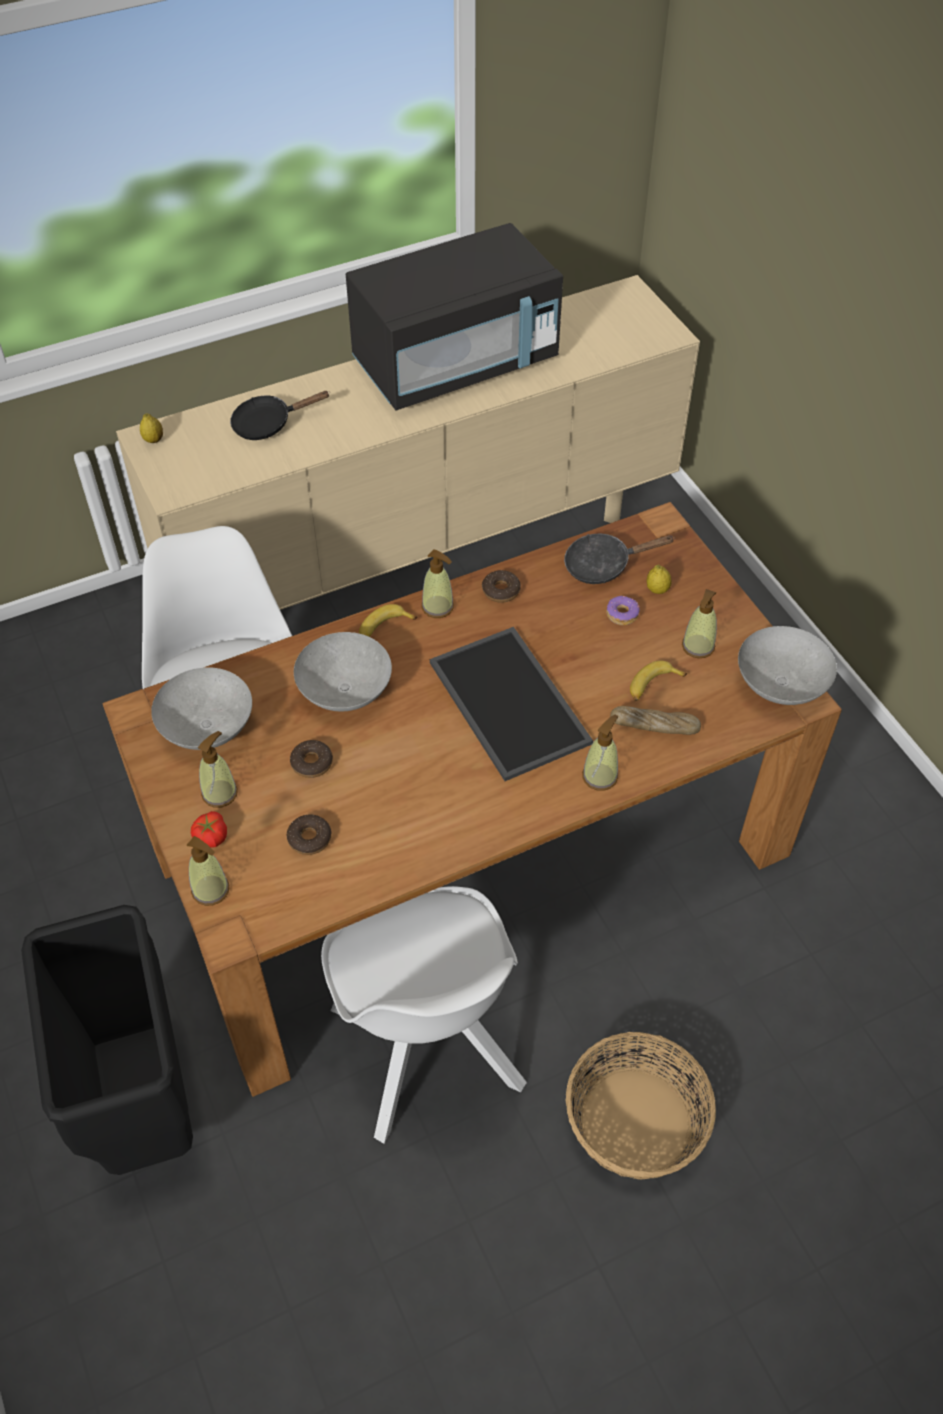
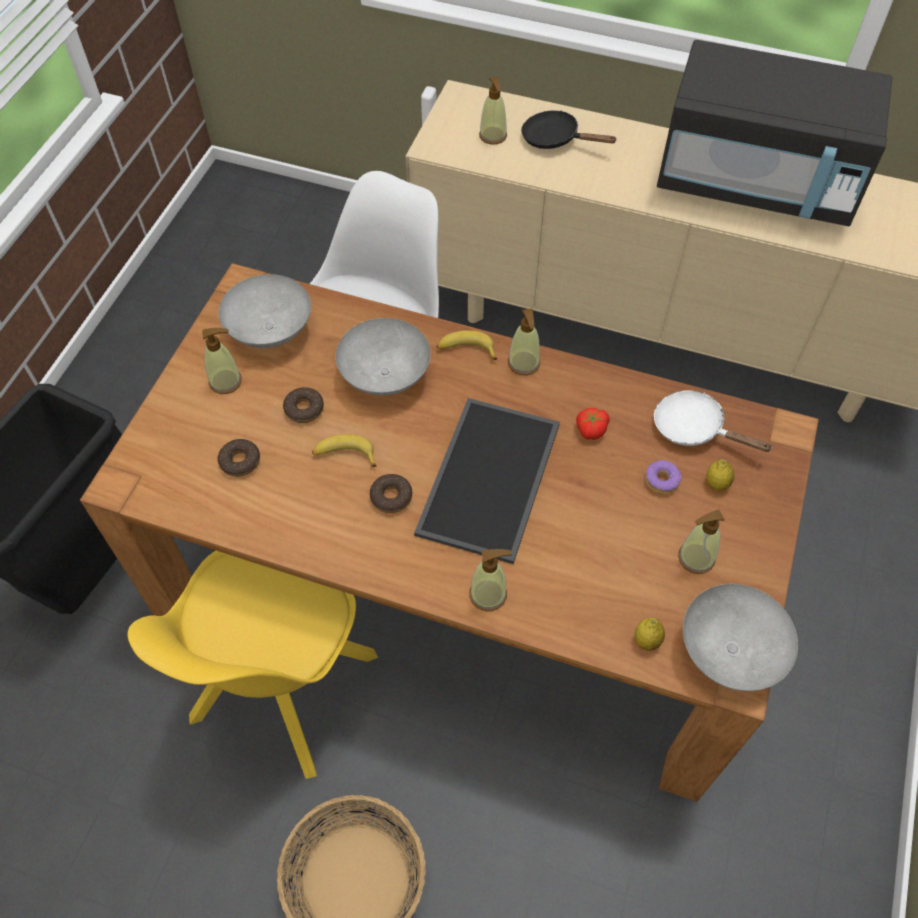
camera: 45 degrees right, 5 degrees up
(153, 440) = (464, 101): lemon -> lemon (647, 640)
(210, 836) = (186, 406): tomato -> tomato (590, 429)
(211, 890) = (144, 443): soap dispenser -> soap dispenser (493, 136)
(427, 1050) = (281, 690): white chair -> yellow chair
(501, 590) = (586, 387): donut -> donut (391, 497)
(603, 565) = (694, 428): black frying pan -> white frying pan
(653, 686) = (617, 559): banana -> banana (344, 455)
(654, 725) = (580, 591): bread -> none

